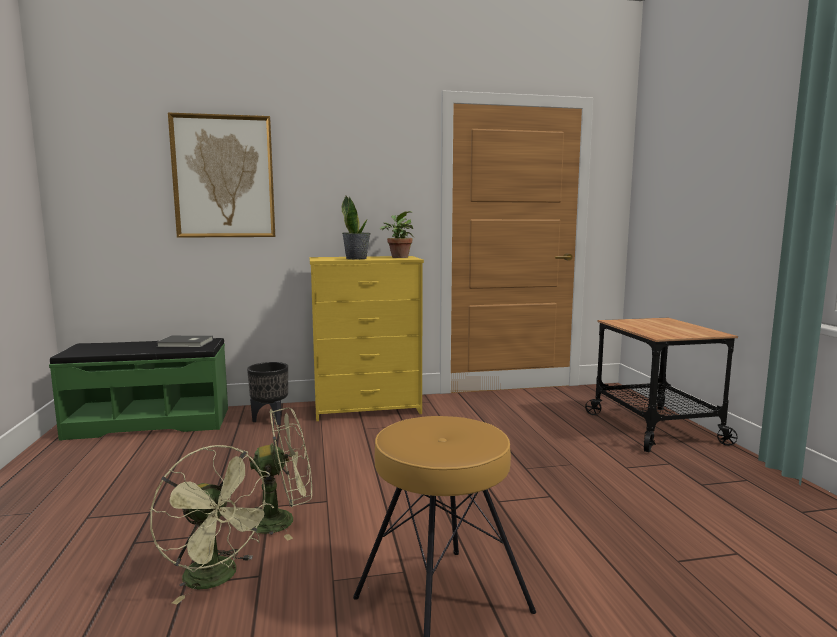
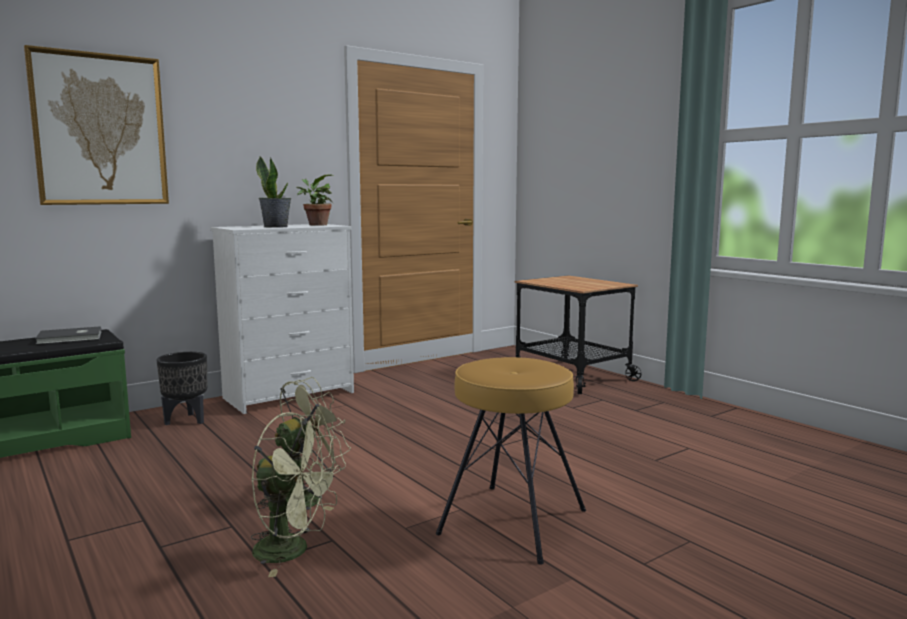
camera: 25 degrees left, 0 degrees up
(368, 408) = (290, 395): yellow dresser -> white dresser

